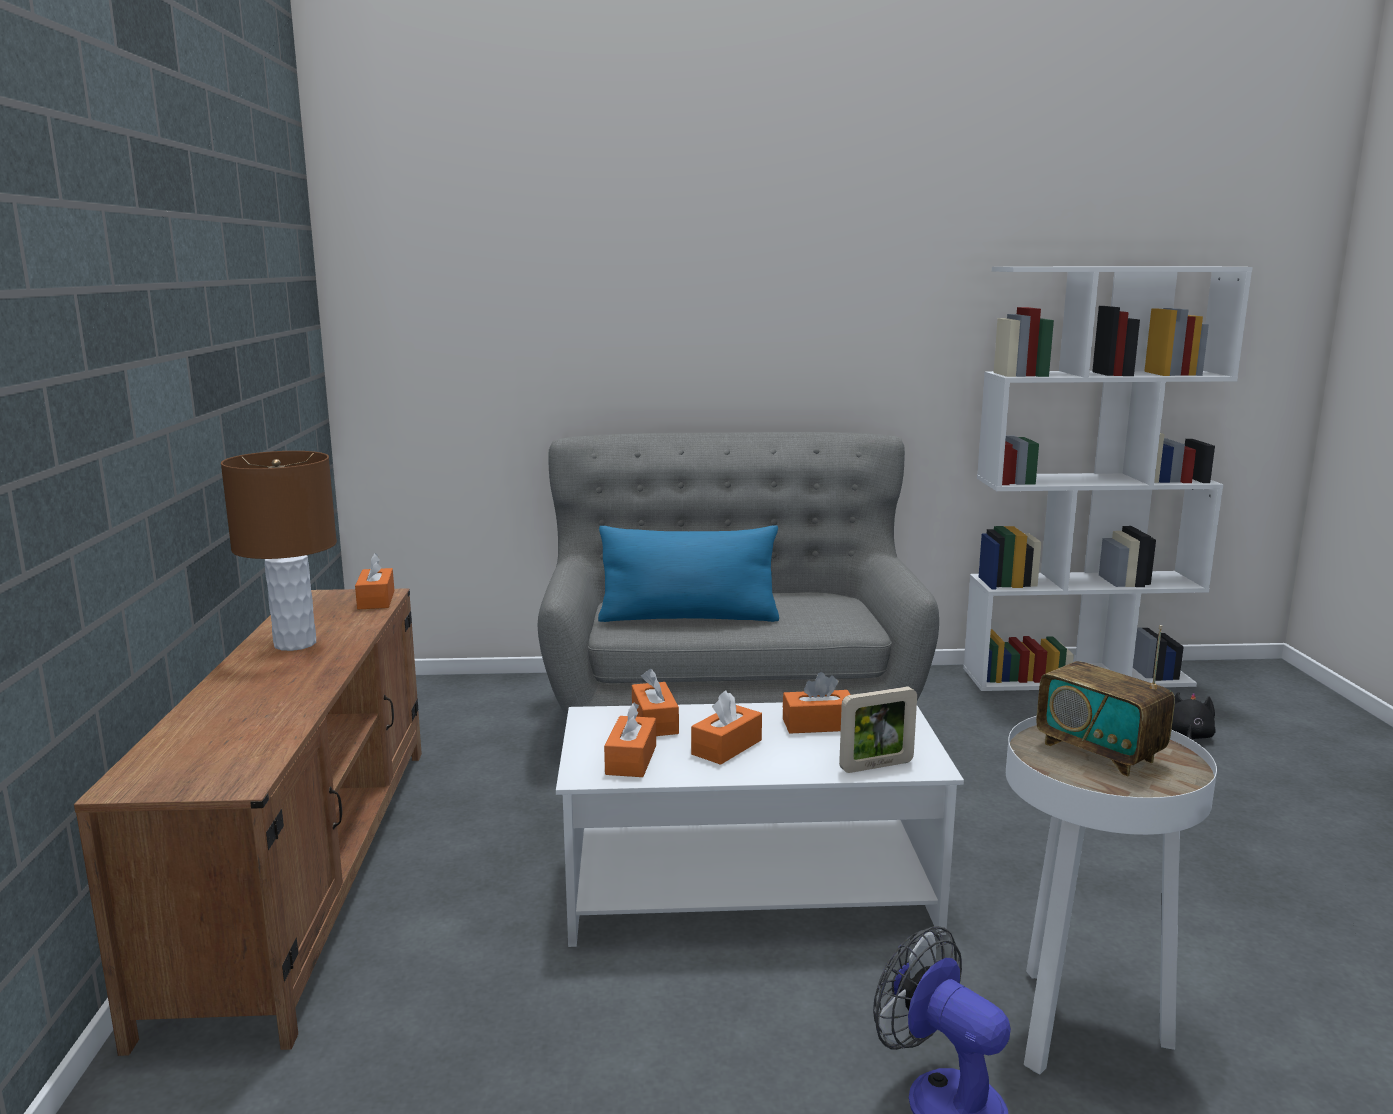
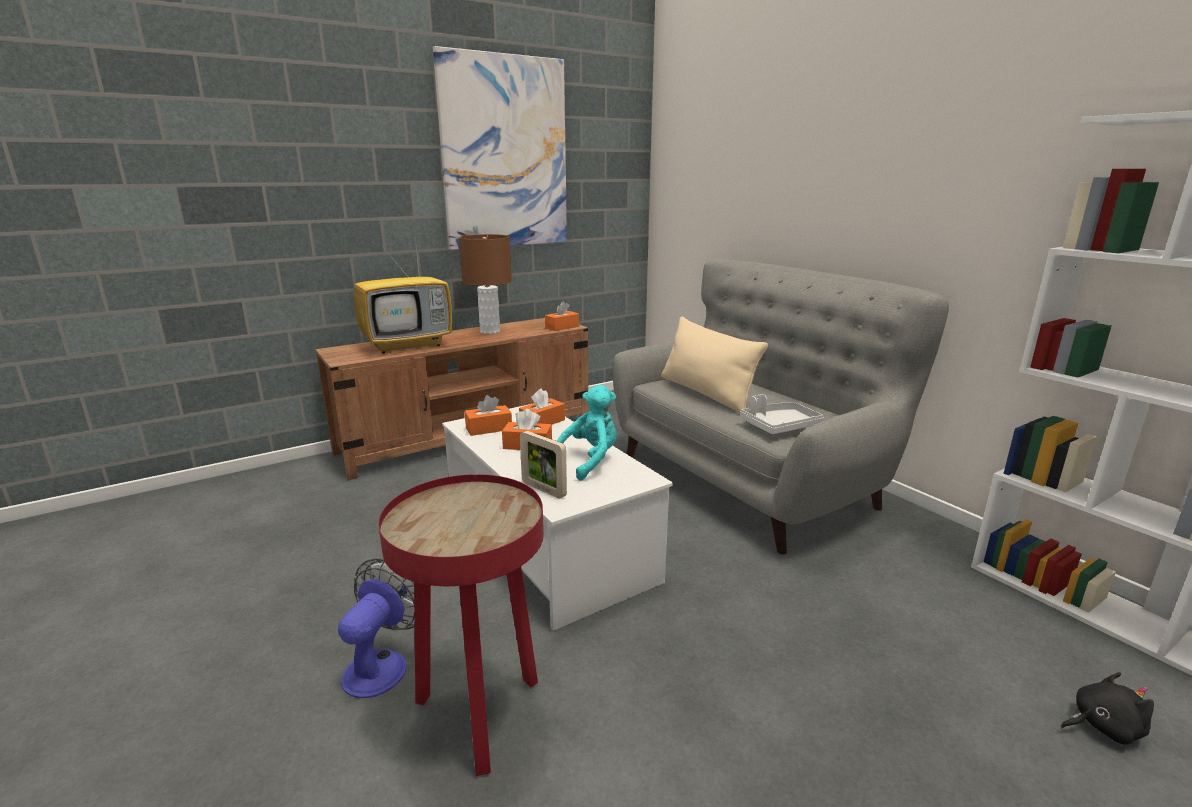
camera: 60 degrees right, 5 degrees up
(214, 294) = (505, 154): none -> picture
(247, 712) = (409, 345): none -> television
(688, 618) = (706, 393): blue pillow -> beige pillow
(818, 724) = (588, 461): orange tissue box -> turquoise plush toy
(831, 617) = (779, 426): none -> grey tray
(1079, 1028) = (480, 717): white side table -> red side table
(1099, 752) = (474, 513): radio -> none

